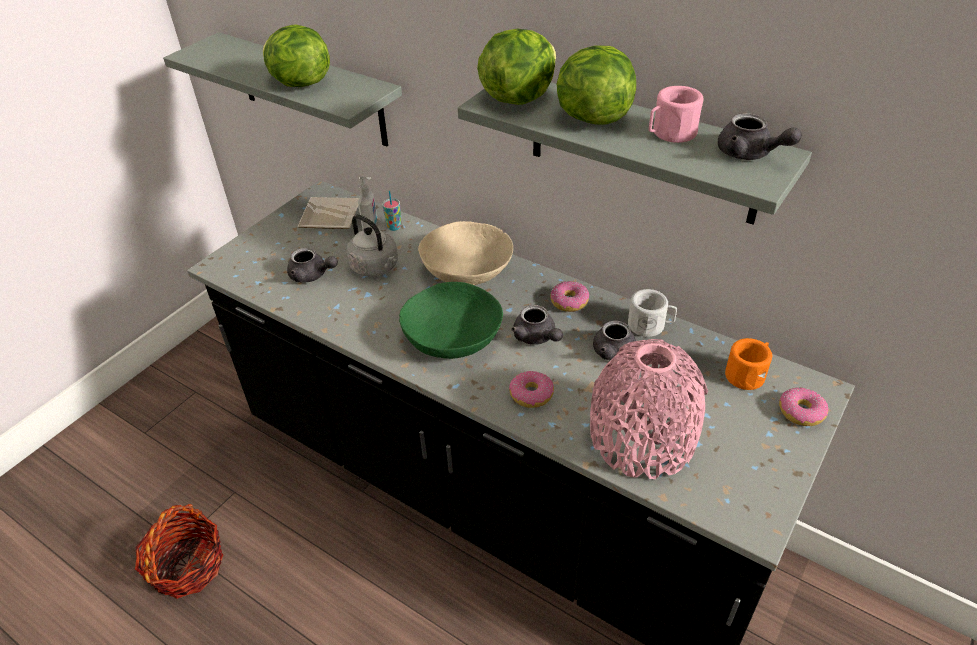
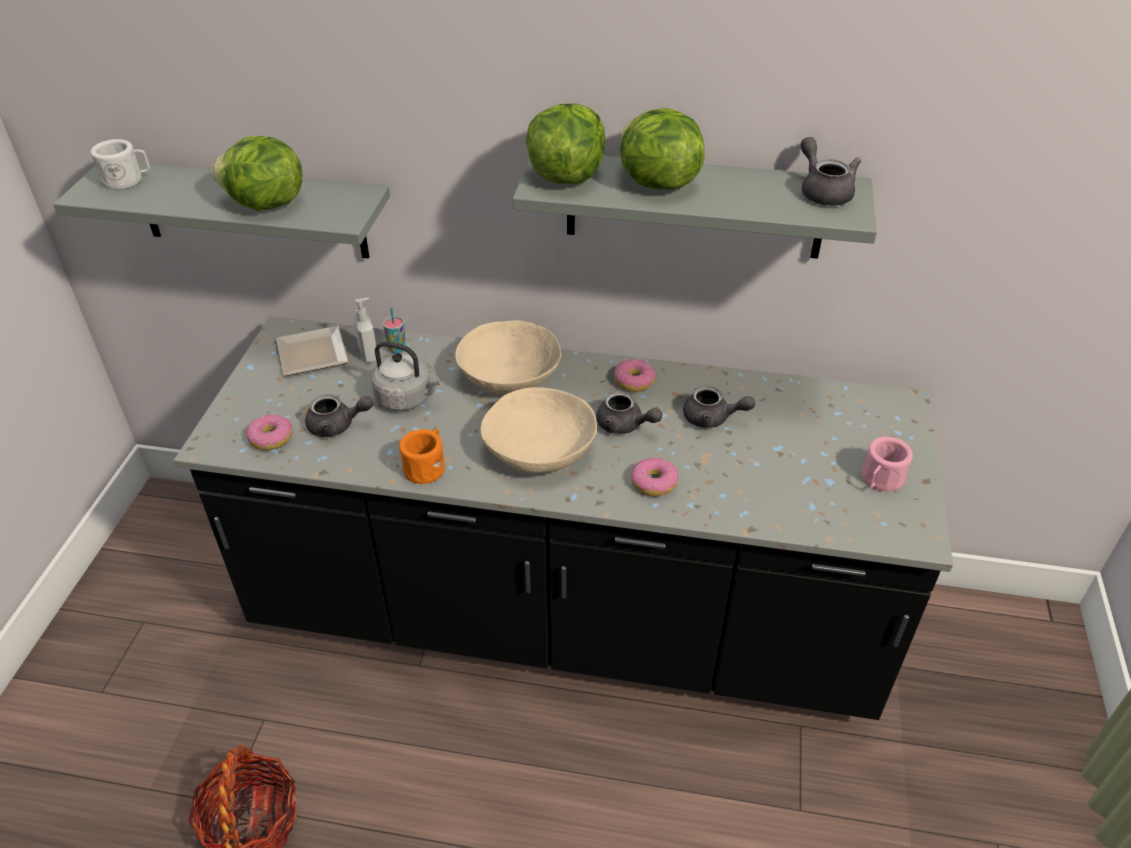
camera: 25 degrees left, 0 degrees up
(453, 338) = (540, 450): green bowl -> beige bowl
(642, 438) = (780, 491): pink vase -> none
(650, 325) = (725, 384): white mug -> white mug (127, 180)
(670, 134) = (740, 185): pink mug -> pink mug (879, 480)
(747, 374) = (836, 405): orange mug -> orange mug (427, 466)
(749, 154) = (823, 191): grey teapot -> grey teapot turned 135 degrees counterclockwise
(801, 412) = (899, 426): donut -> donut (271, 438)

